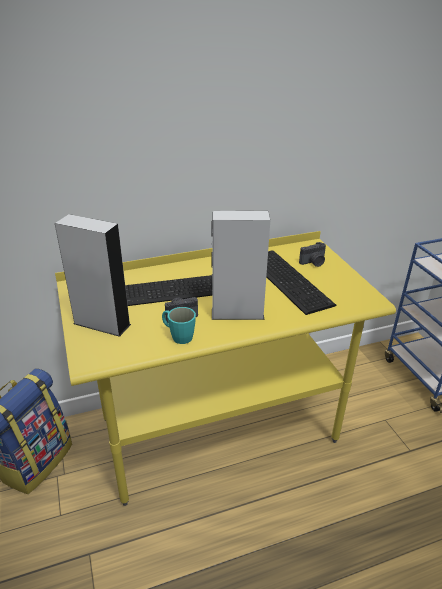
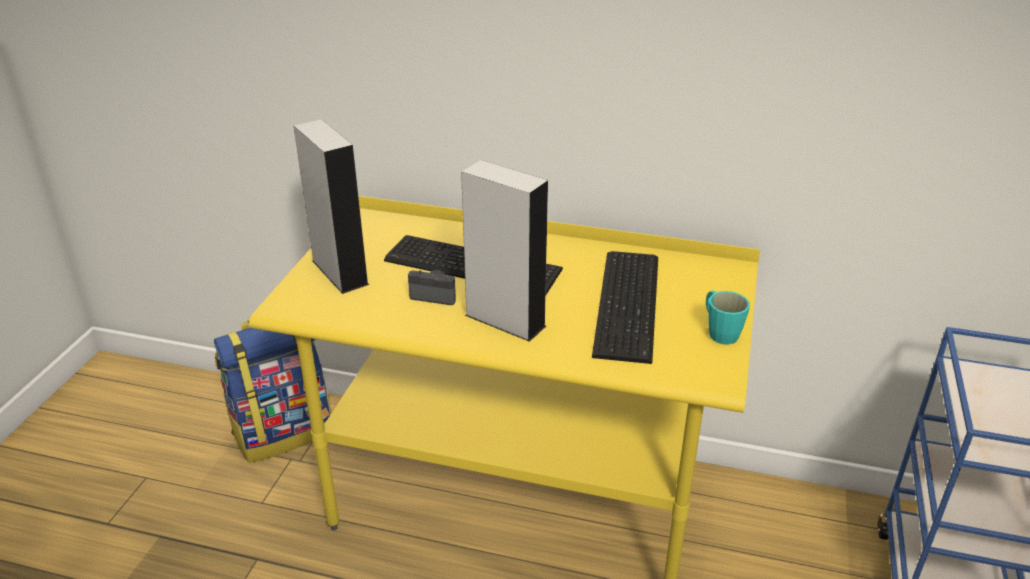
camera: 35 degrees right, 0 degrees up
(178, 336) = (404, 318): turquoise mug -> turquoise mug (719, 331)
(313, 263) = (698, 294): camera -> none

